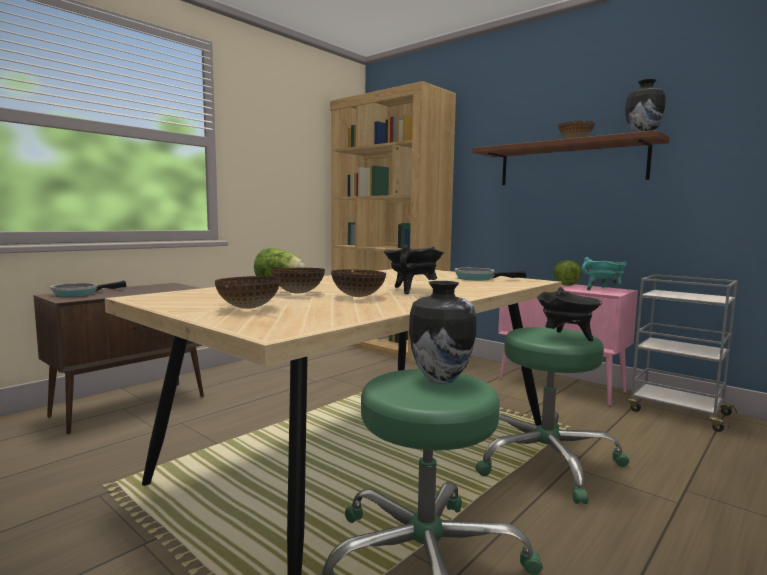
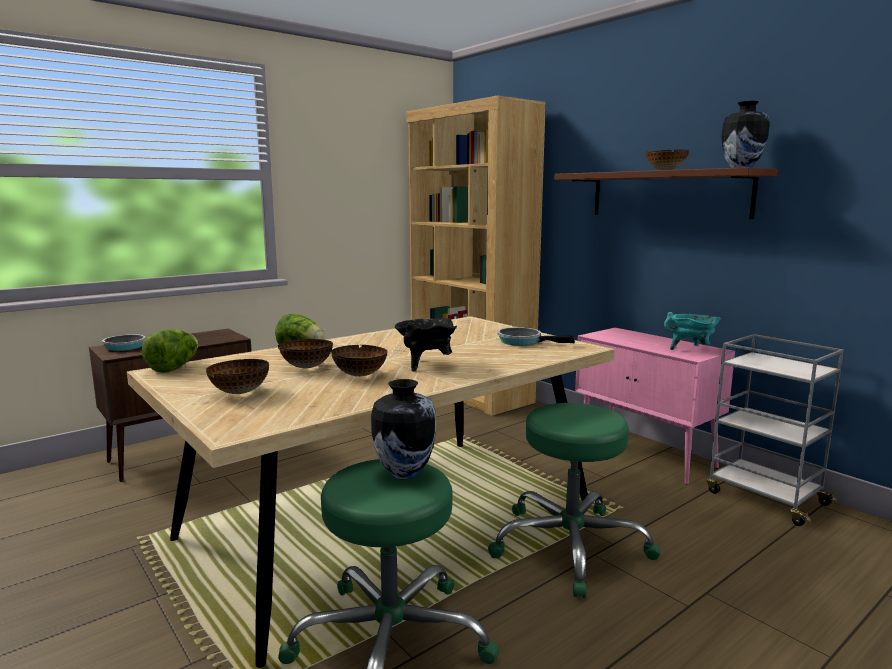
camera: 10 degrees right, 5 degrees up
(564, 284) = (653, 338): lettuce -> lettuce (174, 368)
(566, 338) = (587, 421): black cooking pot -> none

